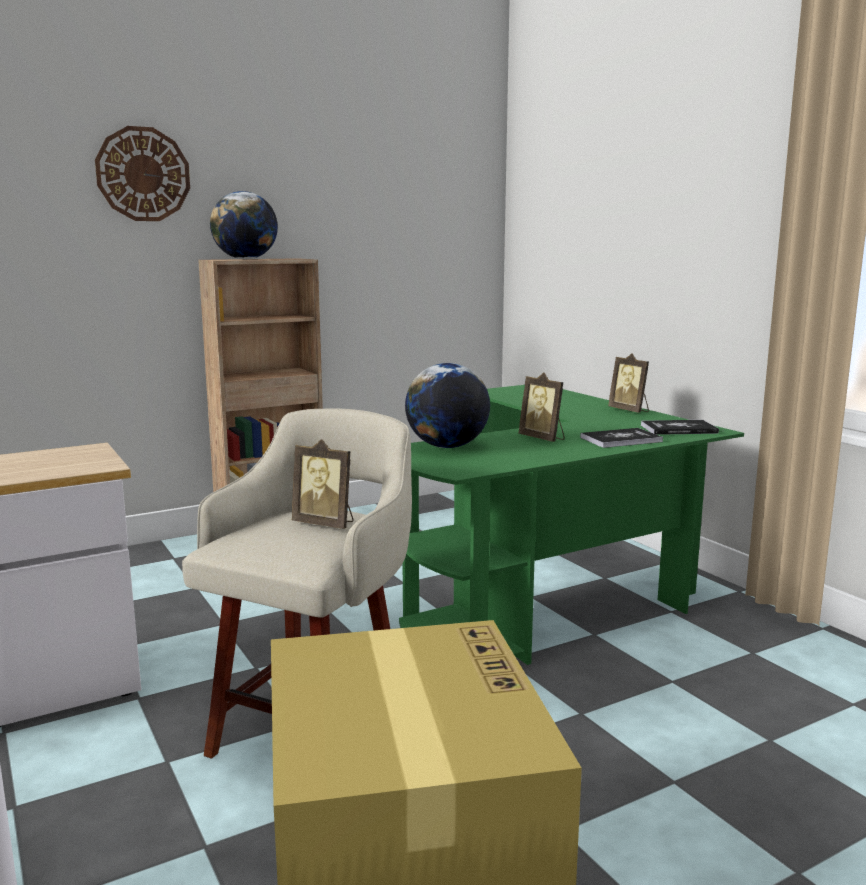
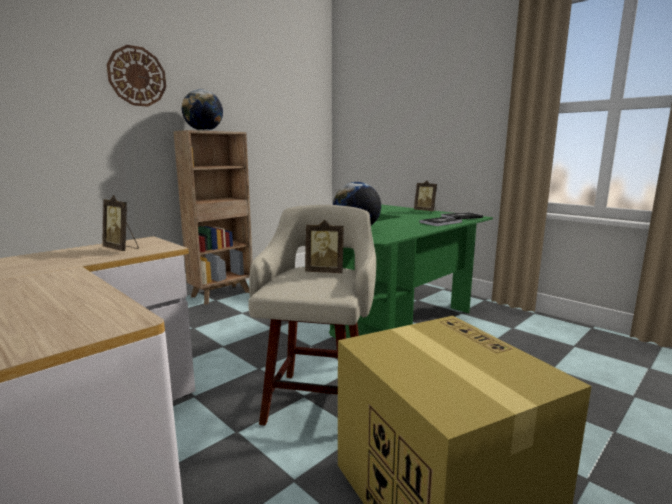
camera: 15 degrees left, 0 degrees up
(543, 438) = (401, 224): picture frame -> picture frame (122, 249)

